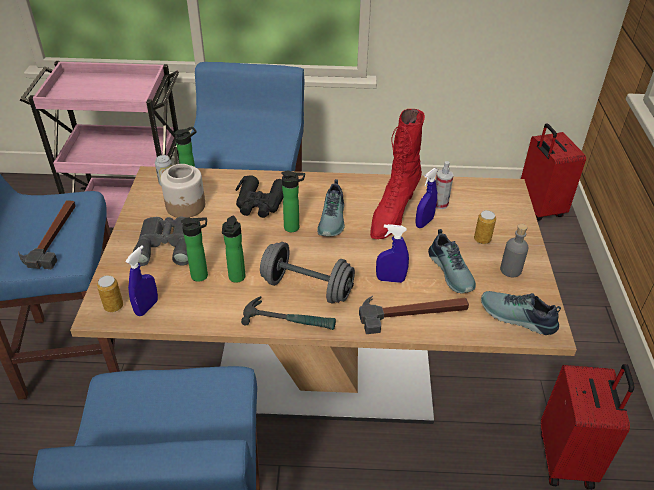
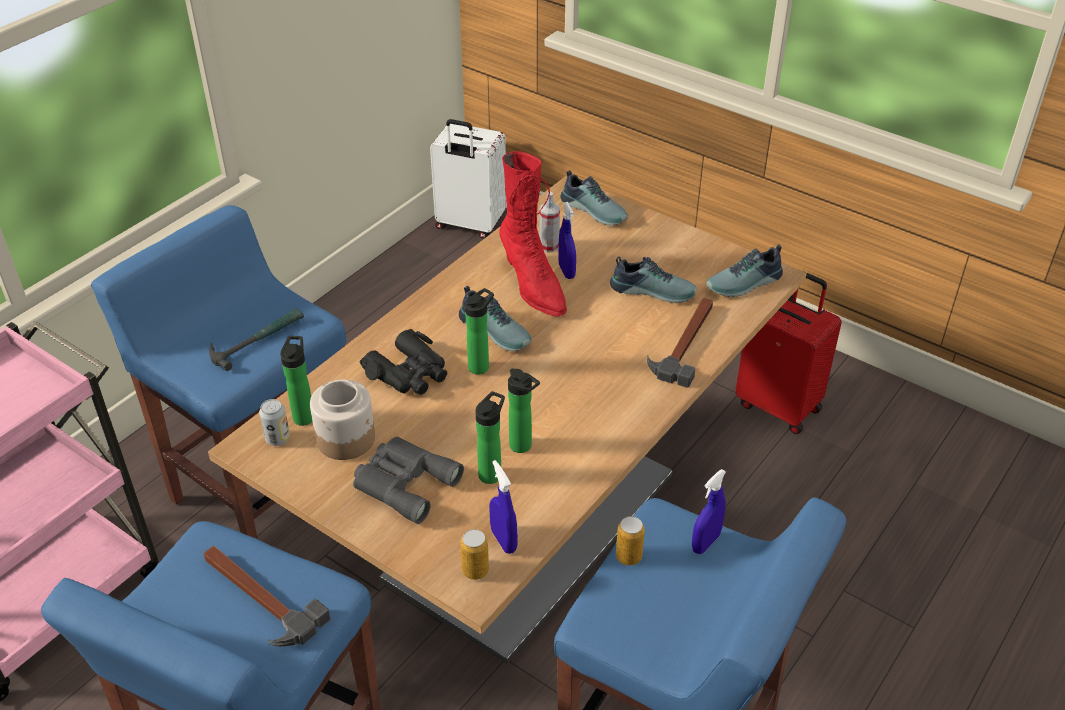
camera: 55 degrees left, 0 degrees up
(289, 320) = (623, 432): hammer -> hammer (257, 340)
(307, 288) = (587, 398): grey dumbbell -> none
(390, 279) = (627, 335): blue spray bottle -> blue spray bottle (705, 543)
(482, 239) = (627, 248): can -> can (628, 557)
(504, 207) = (595, 210): none -> shoe
(510, 270) = (683, 254): grey bottle -> none
(538, 208) = (469, 225): red suitcase -> white suitcase

